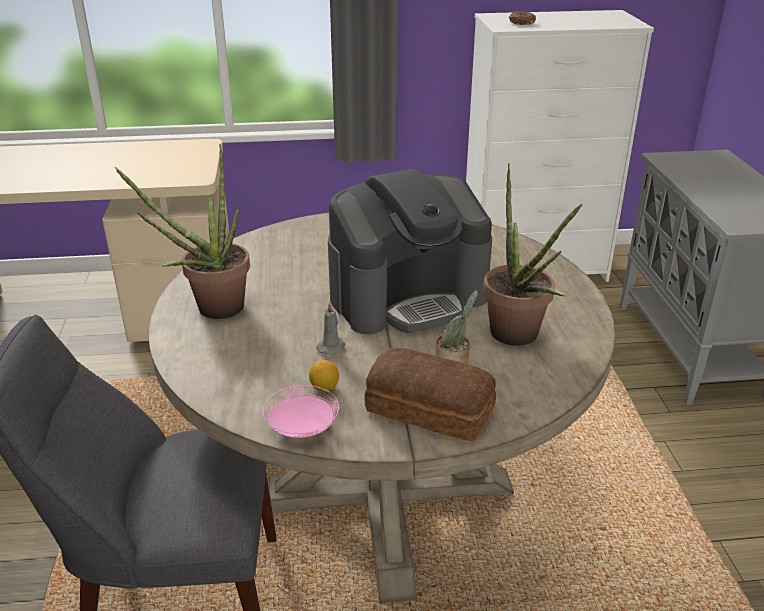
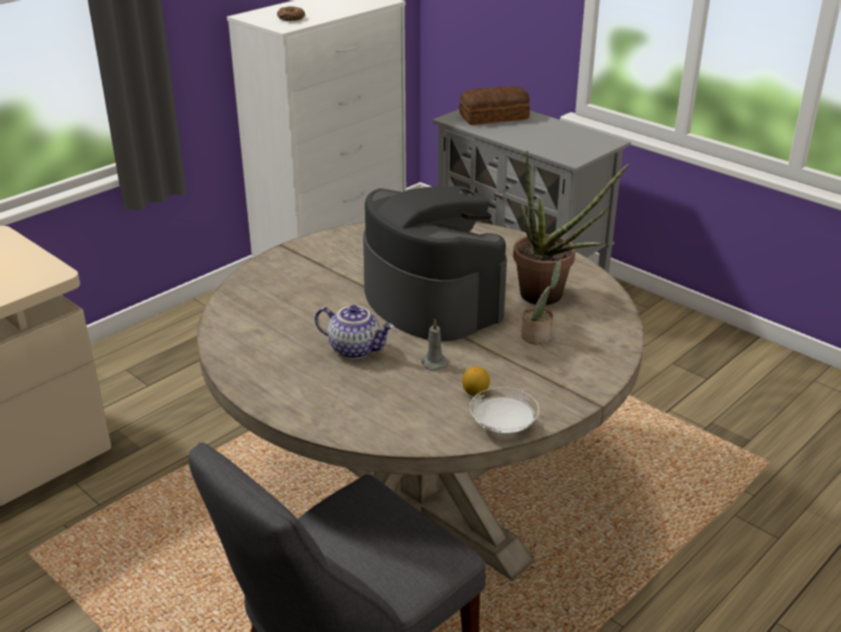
camera: 40 degrees left, 0 degrees up
(211, 310) = (290, 381): potted plant -> none
(292, 308) = (356, 349): none -> teapot
(302, 427) = (502, 426): pink plate -> white plate
(408, 297) = (431, 300): coffee machine -> coffee machine turned 60 degrees counterclockwise
(430, 411) = (566, 371): bread -> bread (495, 117)

